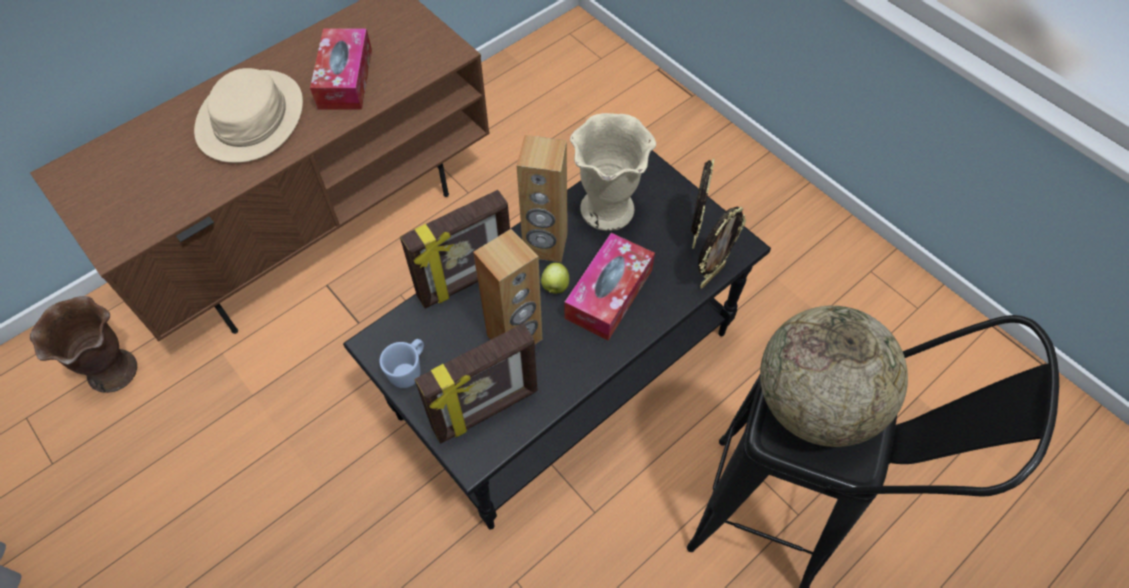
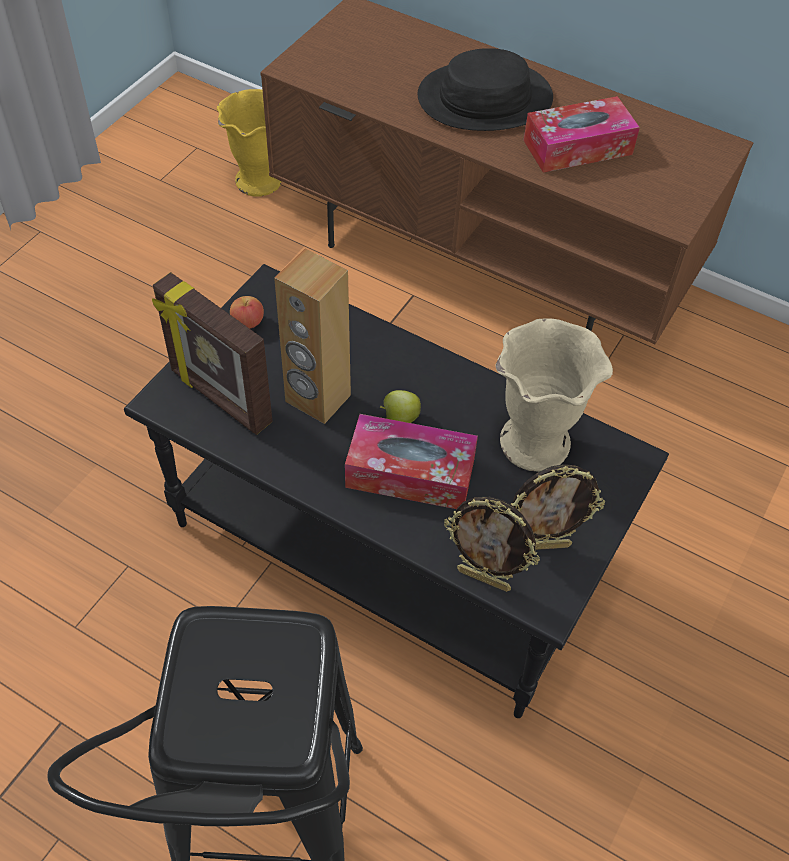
camera: 70 degrees right, 5 degrees down
(113, 371) = (258, 181): brown vase -> yellow vase
(251, 118) = (485, 99): beige hat -> black hat
(409, 370) = (248, 322): blue mug -> apple
(466, 281) = (374, 337): picture frame -> none
(545, 246) = (453, 395): brown speaker -> none
(814, 404) = (260, 672): globe -> none

